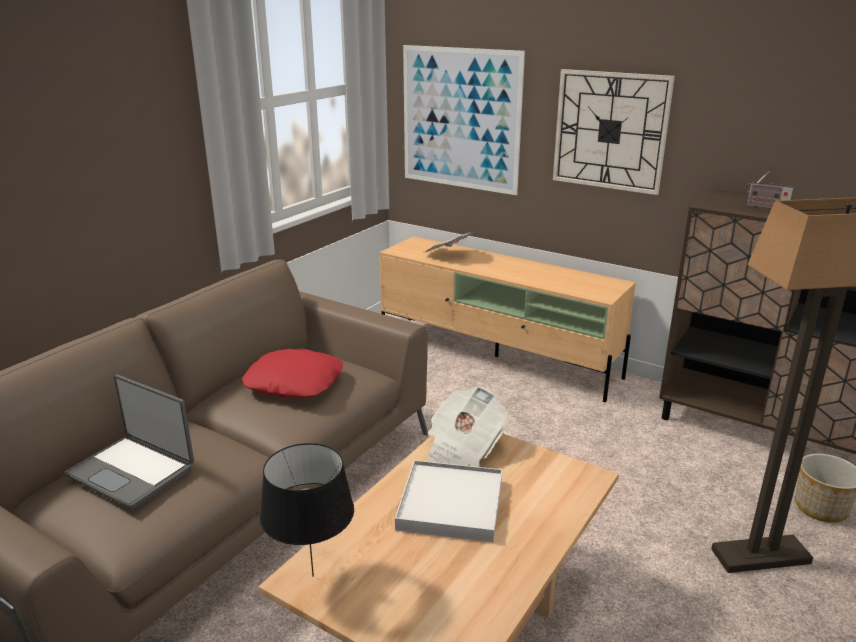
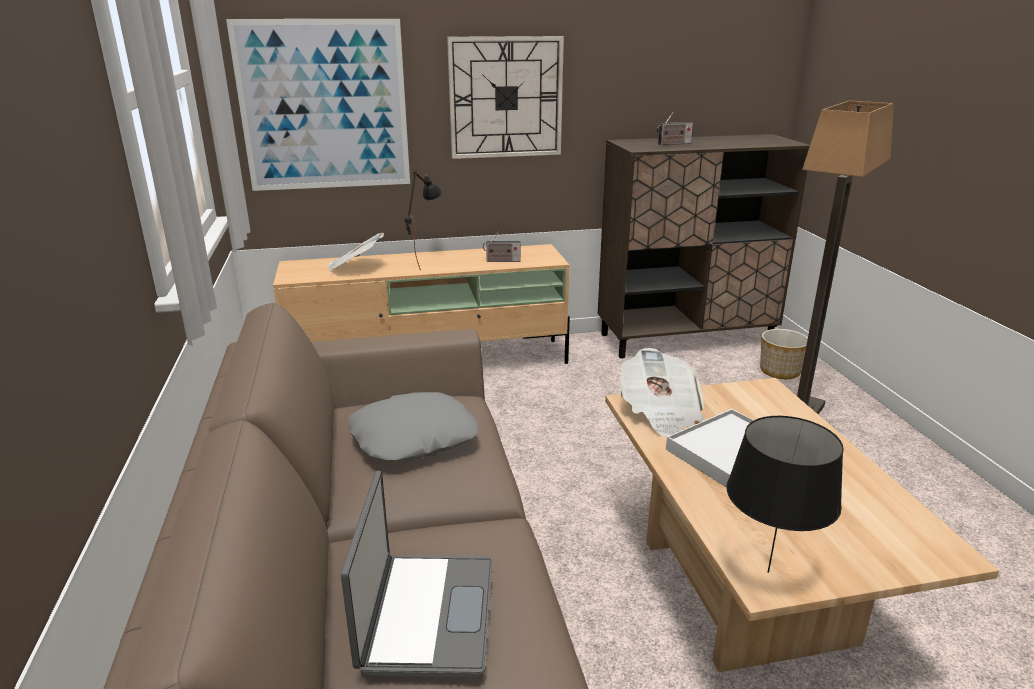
camera: 45 degrees left, 0 degrees up
(133, 471) = (425, 615): laptop -> laptop turned 75 degrees counterclockwise
(295, 382) = (413, 437): red pillow -> grey pillow
(500, 267) = (424, 263): none -> black table lamp
(560, 283) = (501, 261): none -> radio

